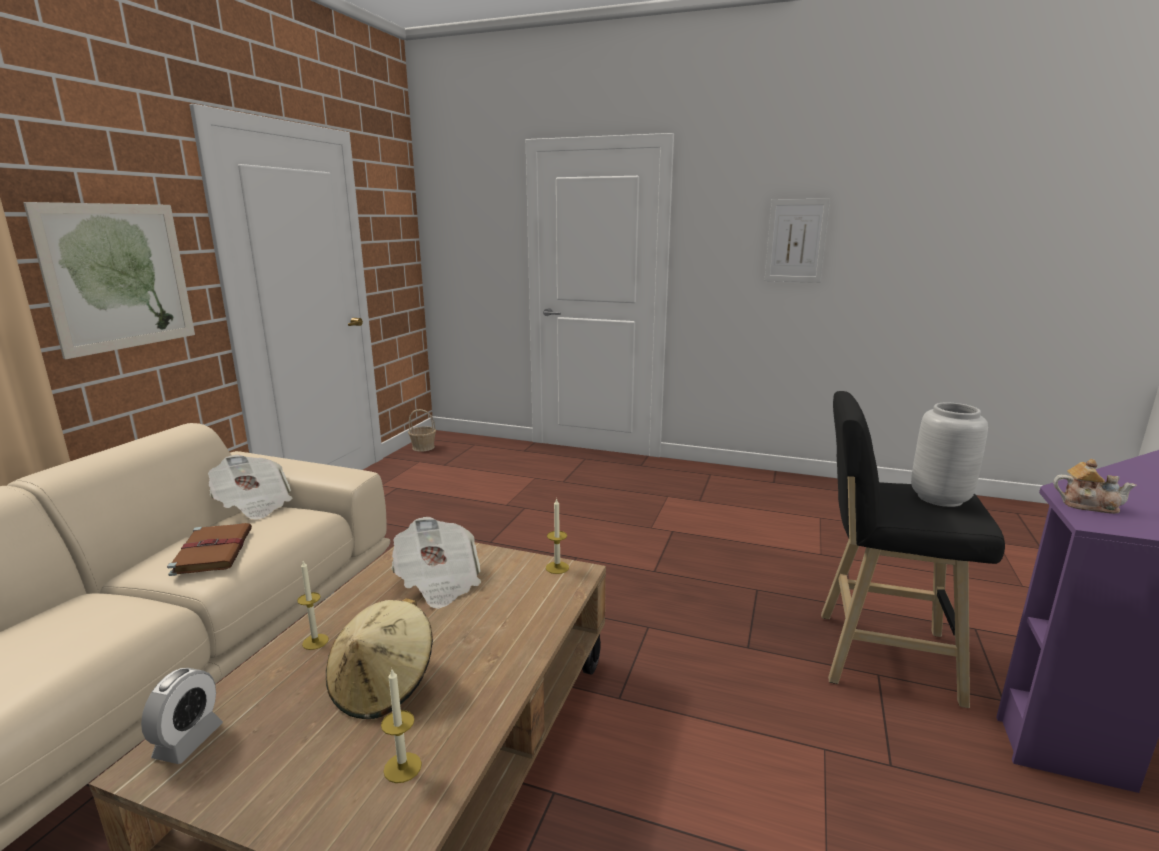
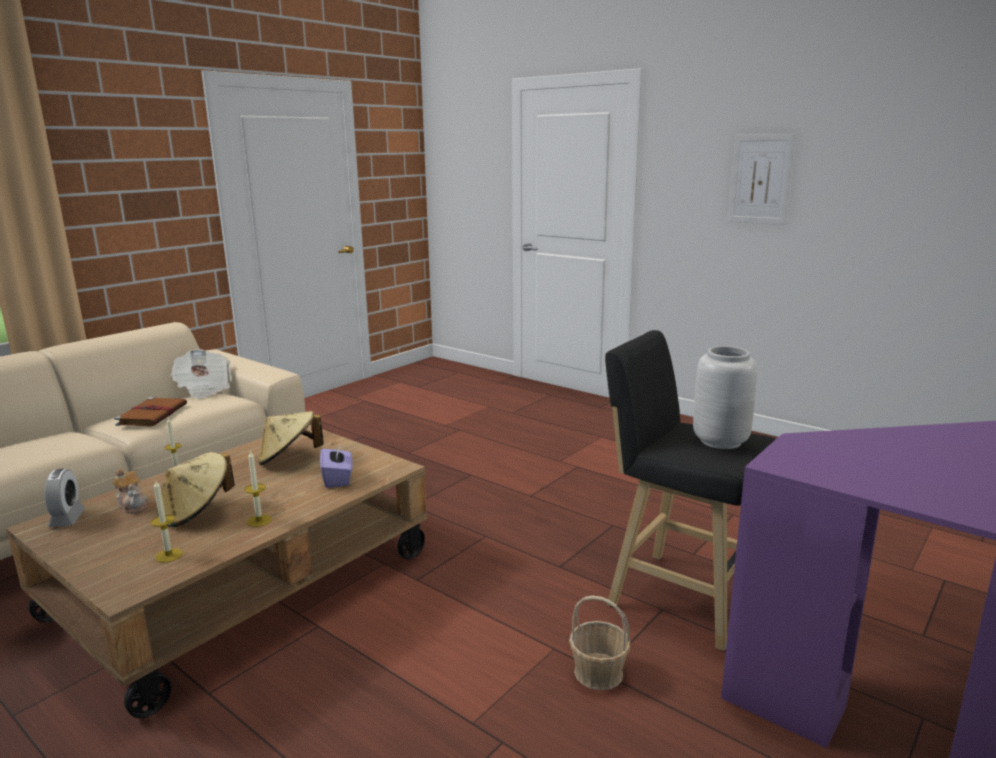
camera: 20 degrees right, 0 degrees up
(119, 277) = (136, 207): picture -> none
(188, 741) = (67, 518): alarm clock -> alarm clock turned 45 degrees counterclockwise
(423, 447) = (412, 370): basket -> basket (598, 673)
(438, 582) = (289, 458): newspaper -> beige hat
(524, 600) = (338, 479): none -> purple tissue box
(557, 567) = (385, 462): candle -> candle (259, 521)
(1087, 505) = (798, 452): teapot -> teapot (133, 505)

